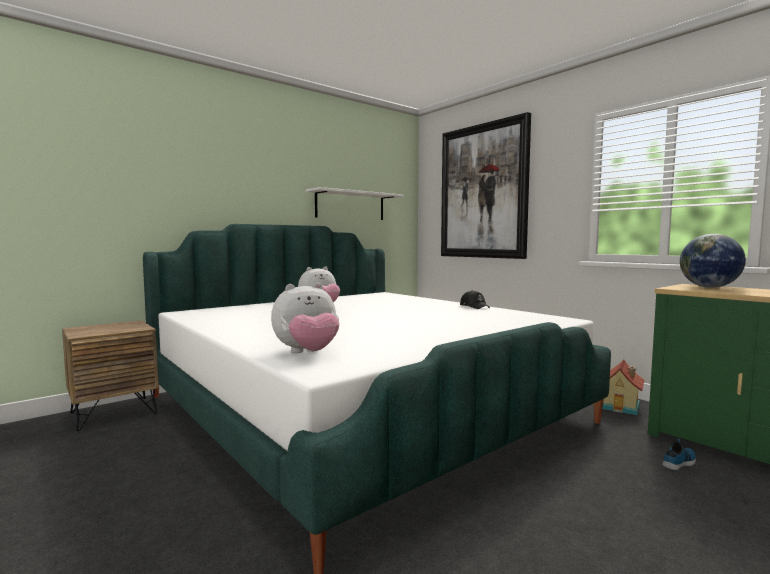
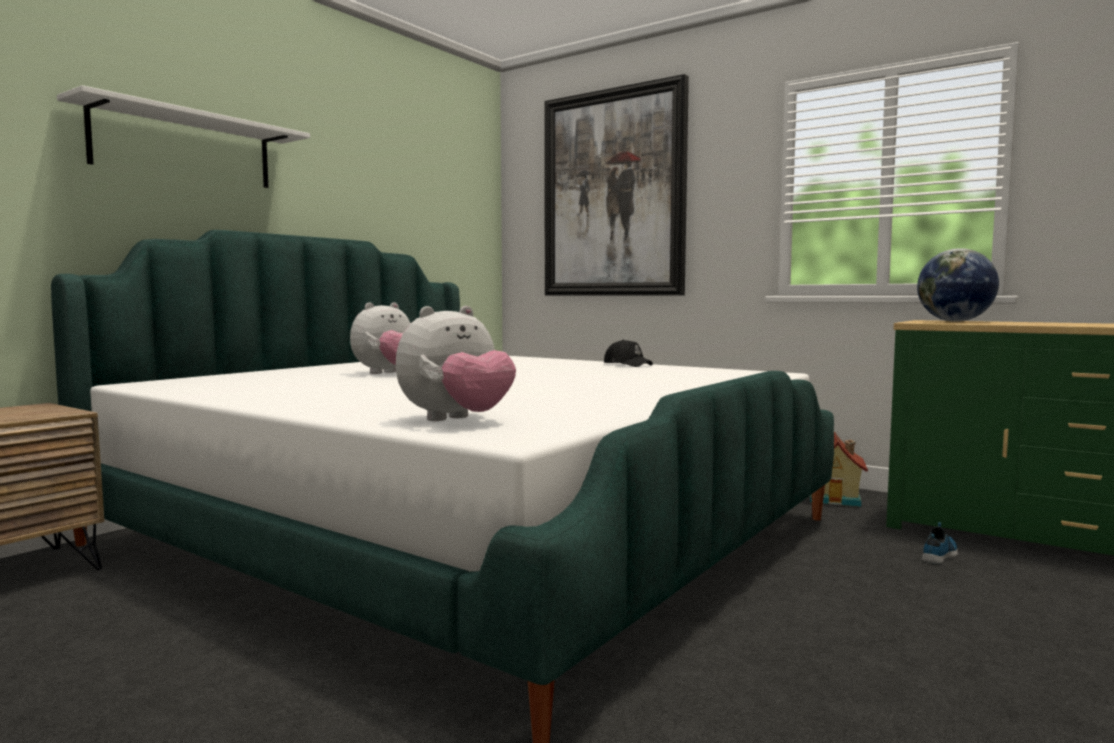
camera: 15 degrees left, 0 degrees up
(350, 205) = (402, 210): white shelf -> white shelf (184, 148)

